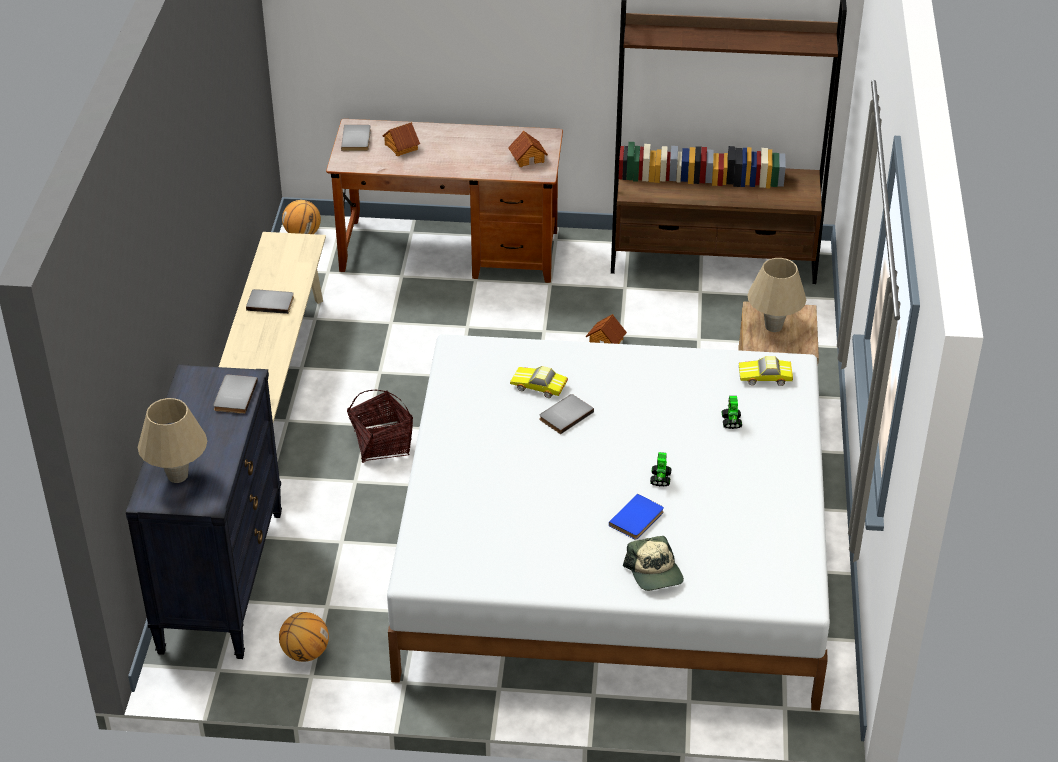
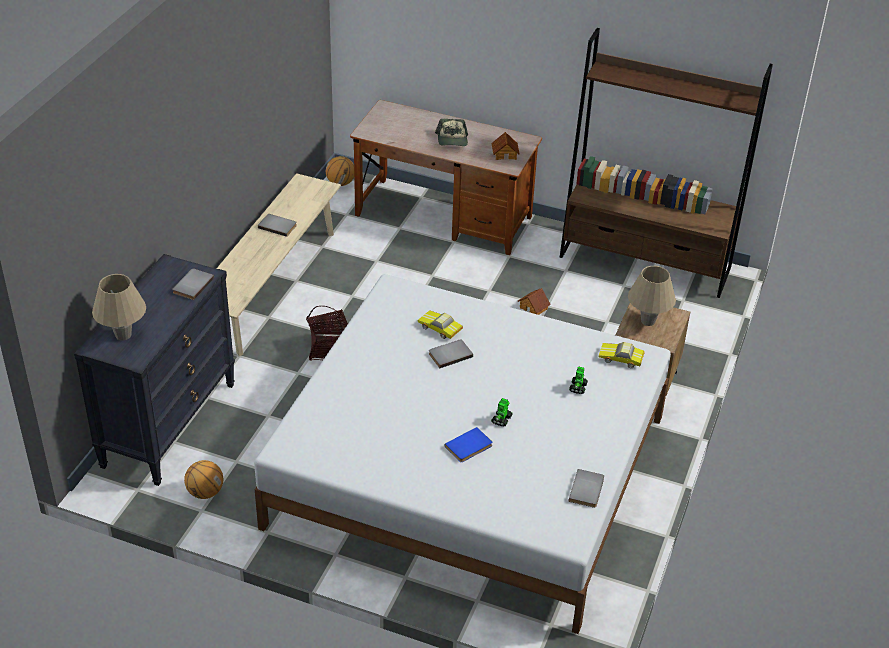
camera: 15 degrees right, 0 degrees up
(357, 139) = (383, 117): grey book -> grey book (588, 490)
(401, 147) = (413, 128): toy house -> none
(654, 572) = (463, 491): cap -> cap (452, 139)

